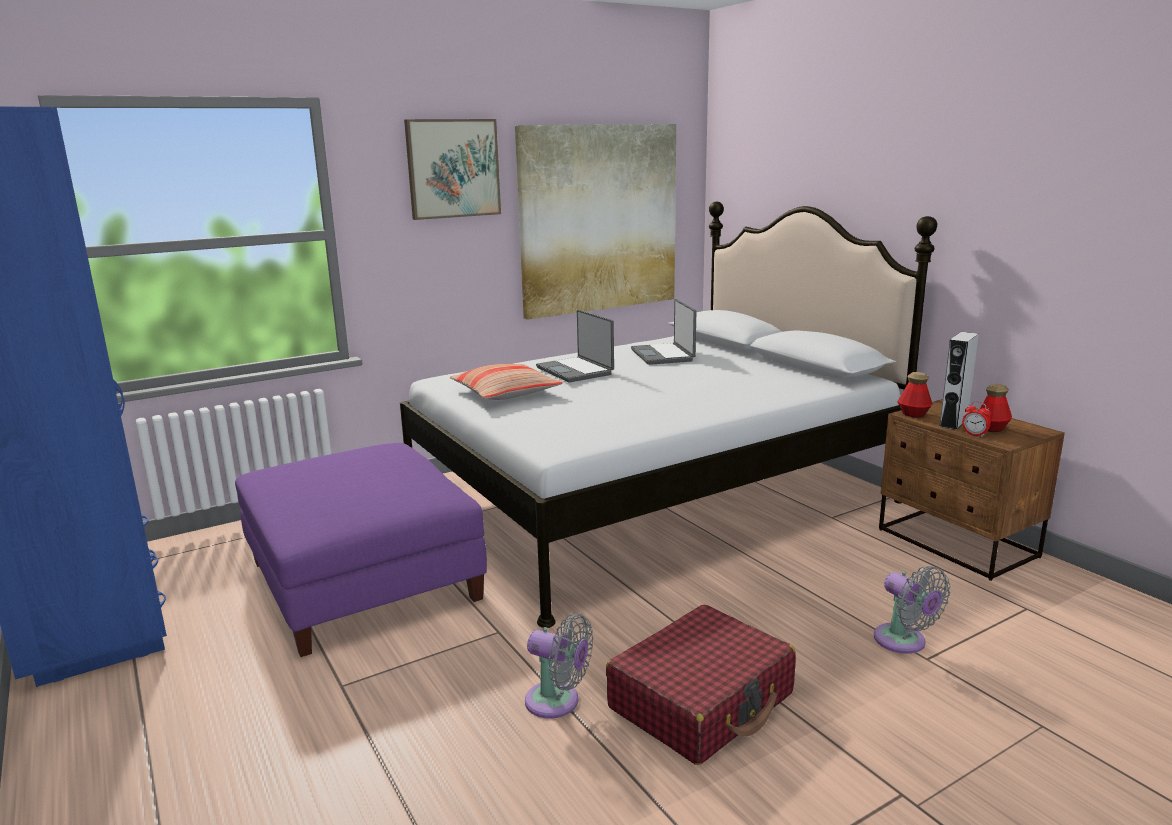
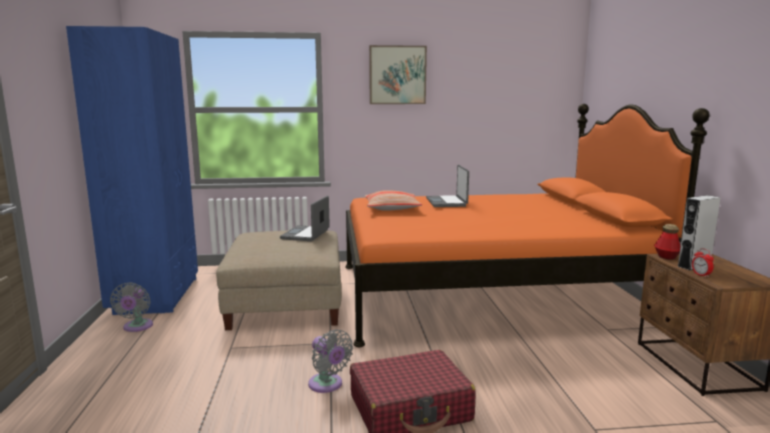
camera: 25 degrees right, 5 degrees down
(364, 580) = (287, 303): purple ottoman -> beige ottoman
(598, 219) = (496, 111): picture -> none
(650, 499) = (486, 294): white bed -> orange bed
(663, 355) = (516, 201): laptop -> laptop (306, 234)
(904, 642) = (586, 415): grey fan -> grey fan (137, 327)
(992, 428) = (722, 274): bottle -> none

